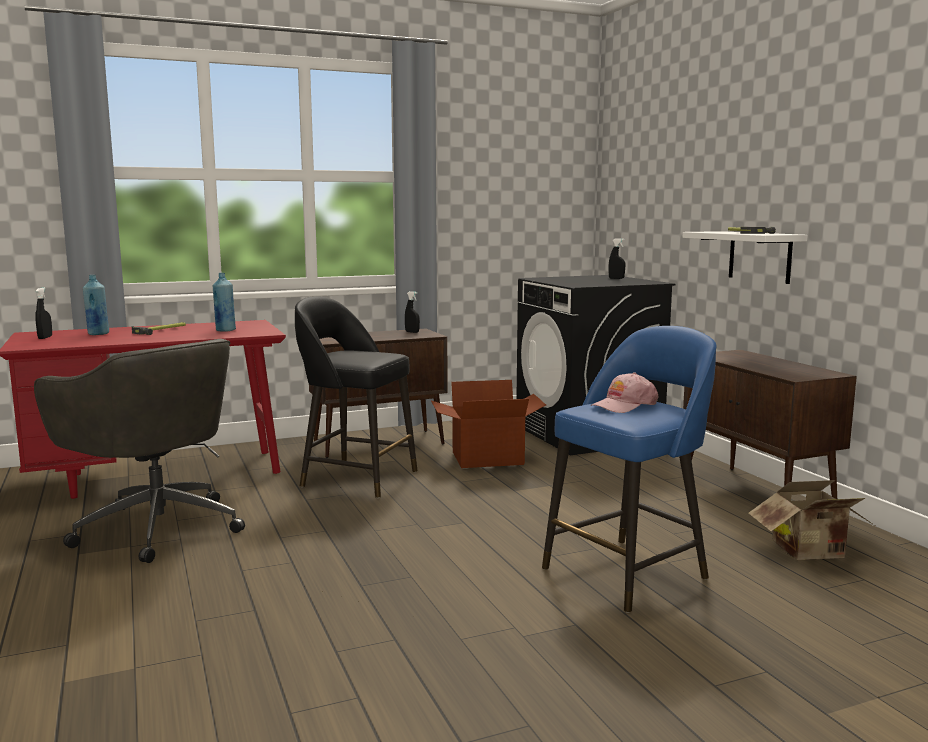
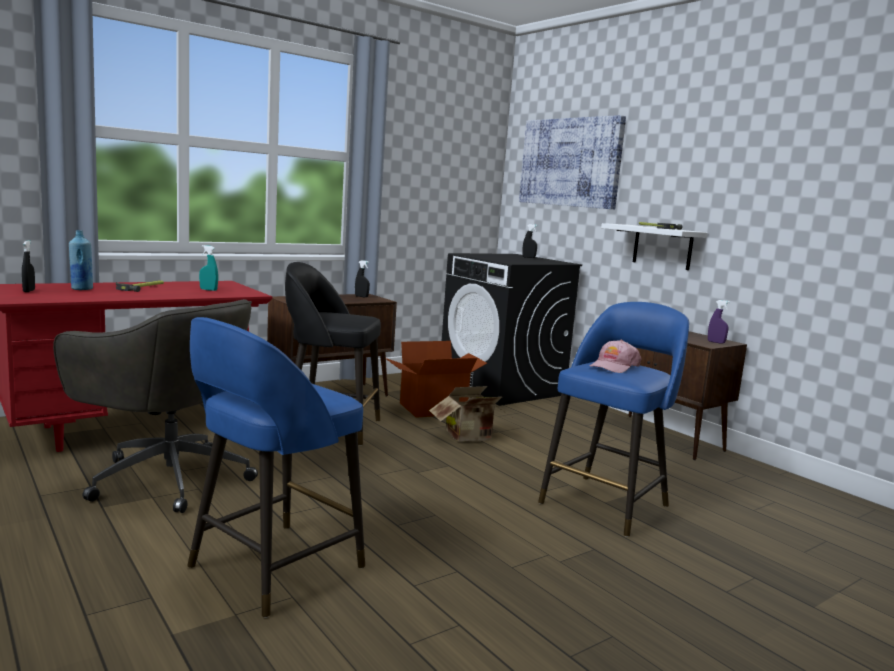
camera: 15 degrees left, 0 degrees up
(200, 624) = (272, 568): none -> blue stool
(225, 330) = (208, 290): blue bottle -> turquoise spray bottle
(661, 161) = (571, 162): none -> picture
(812, 374) = (716, 342): none -> purple spray bottle
(812, 553) = (727, 482): cardboard box -> cardboard box (471, 438)

